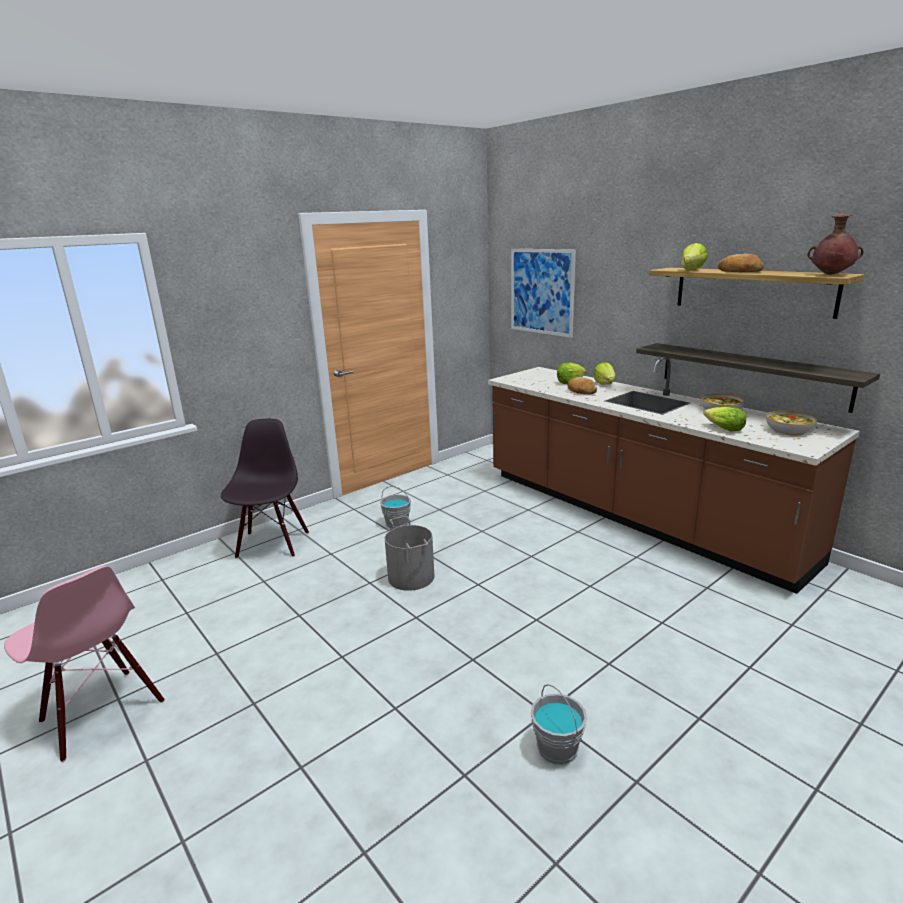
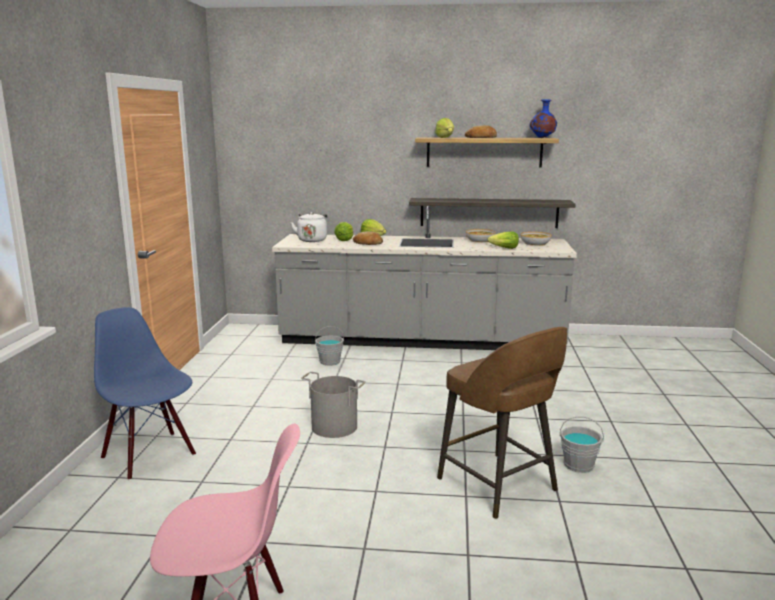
camera: 45 degrees left, 5 degrees down
(272, 544) = (150, 455): black chair -> blue chair
(397, 523) = (252, 399): grey bucket -> grey bucket (330, 361)
(438, 717) = (499, 486): none -> brown stool
(539, 377) = (312, 240): none -> white kettle
(541, 291) = (287, 163): picture -> none
(633, 515) = (421, 341): brown counter -> grey counter
(830, 275) = (542, 138): brown vase -> blue vase

